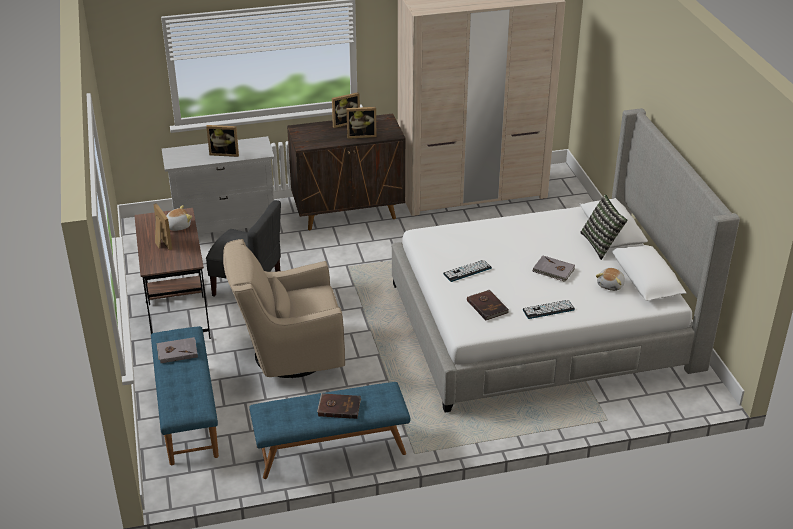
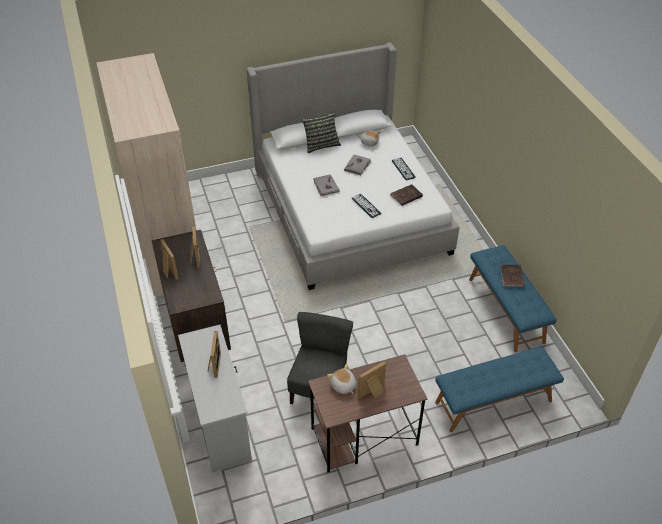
camera: 95 degrees left, 10 degrees up
(177, 351) = (478, 382): grey book -> grey book (325, 186)
(288, 354) = (409, 347): beige armchair -> none

